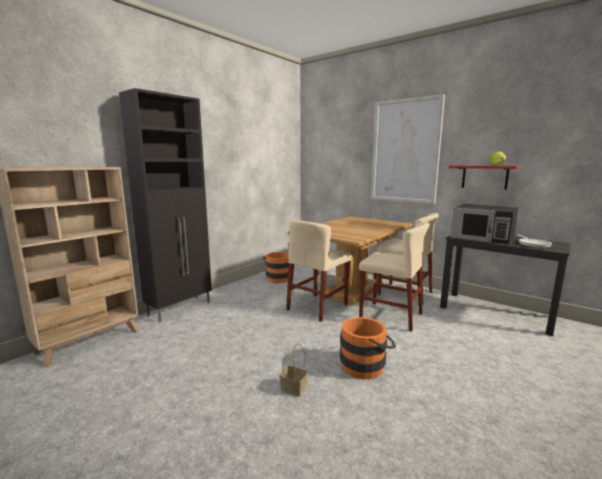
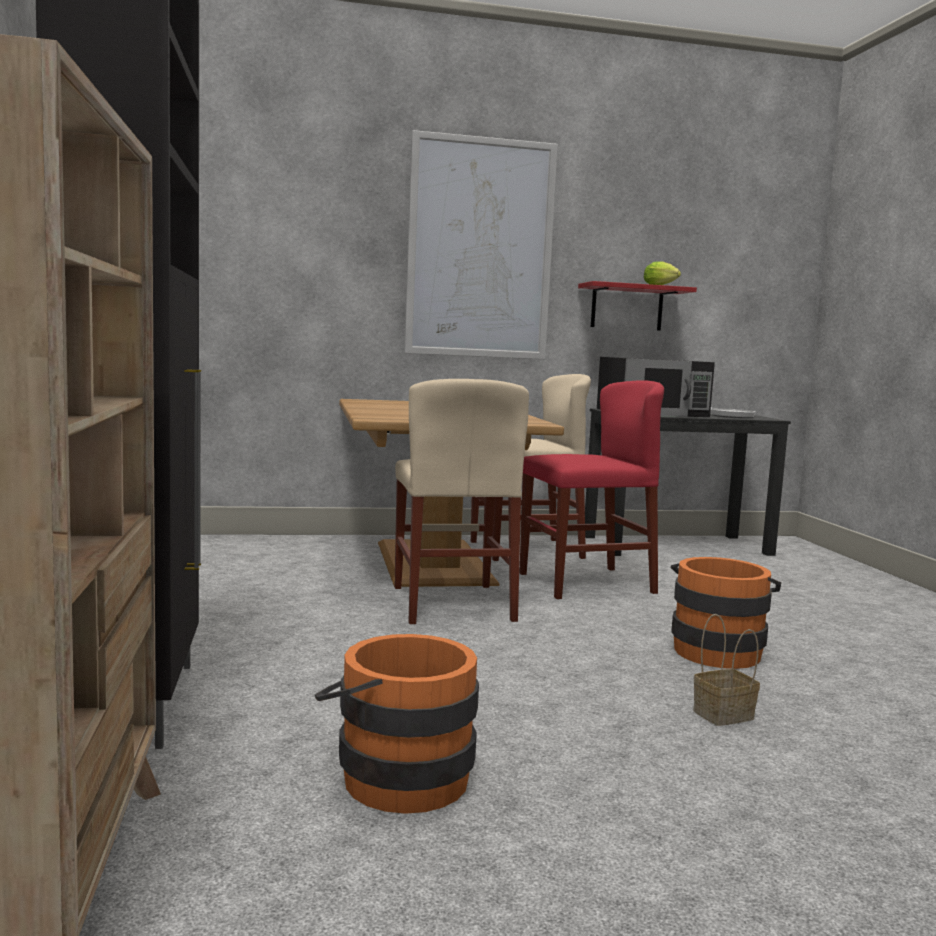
camera: 50 degrees left, 5 degrees down
(278, 278) = (231, 578): orange bucket -> orange bucket (395, 776)
(390, 316) = (585, 583): beige chair -> red chair

